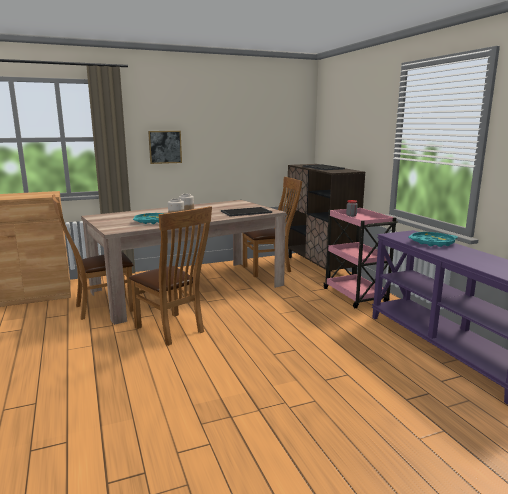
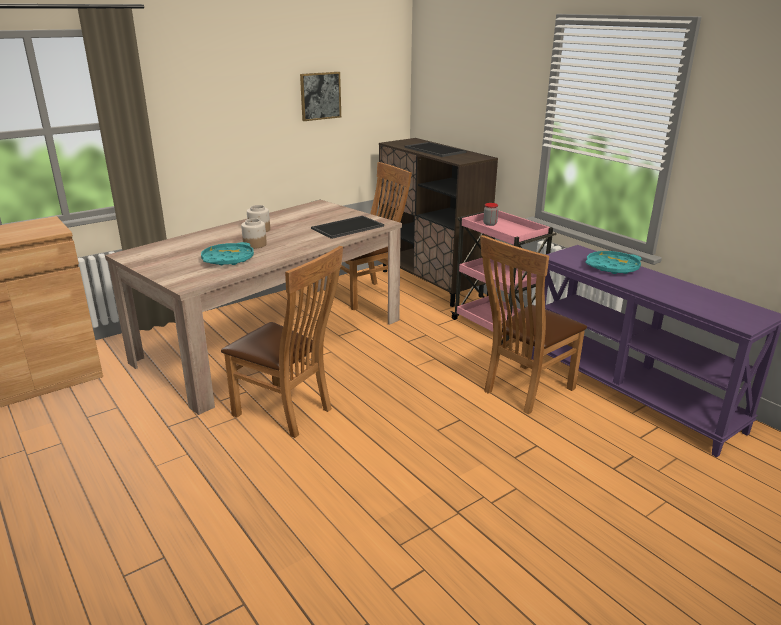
camera: 15 degrees left, 10 degrees up
(100, 308) = (162, 390): brown chair -> brown chair (524, 391)
(165, 147) = (206, 130): picture -> picture (320, 96)

